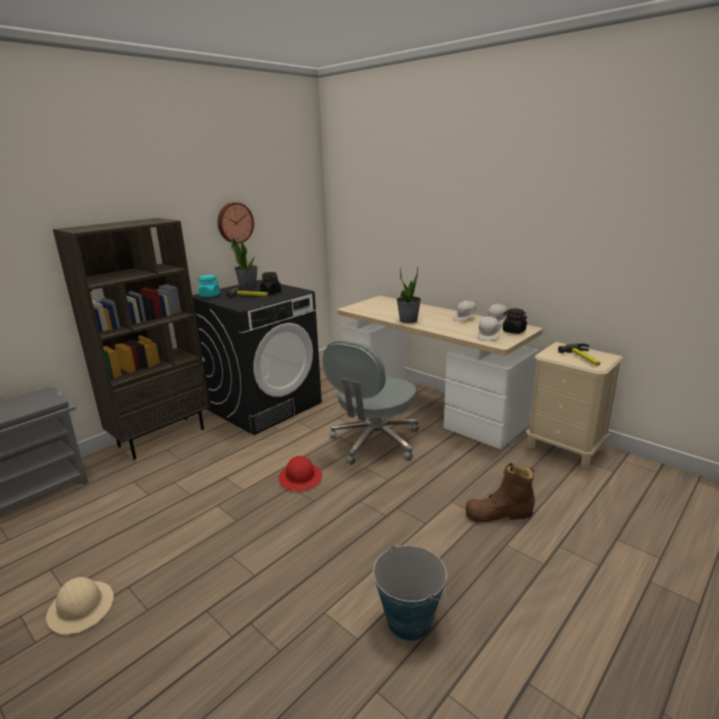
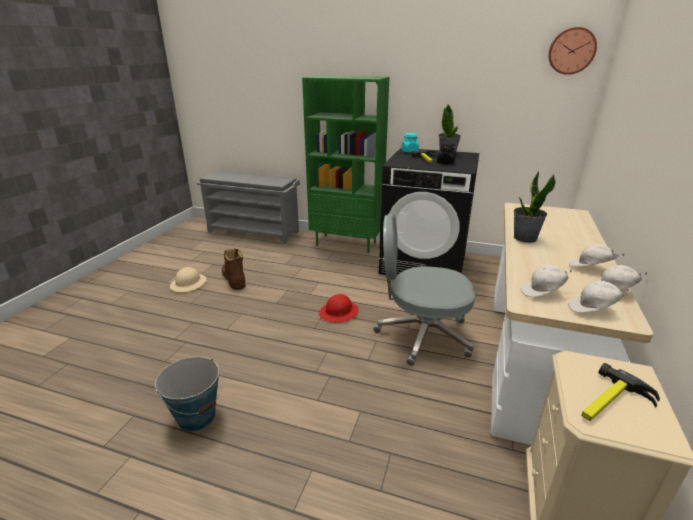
camera: 65 degrees right, 5 degrees up
(162, 437) = (347, 243): brown bookcase -> green bookcase
(234, 223) = (465, 91): wall clock -> wall clock (571, 51)
(499, 513) = (361, 455): brown boot -> brown boot (234, 279)
(513, 331) = (593, 309): black jar -> white cap

